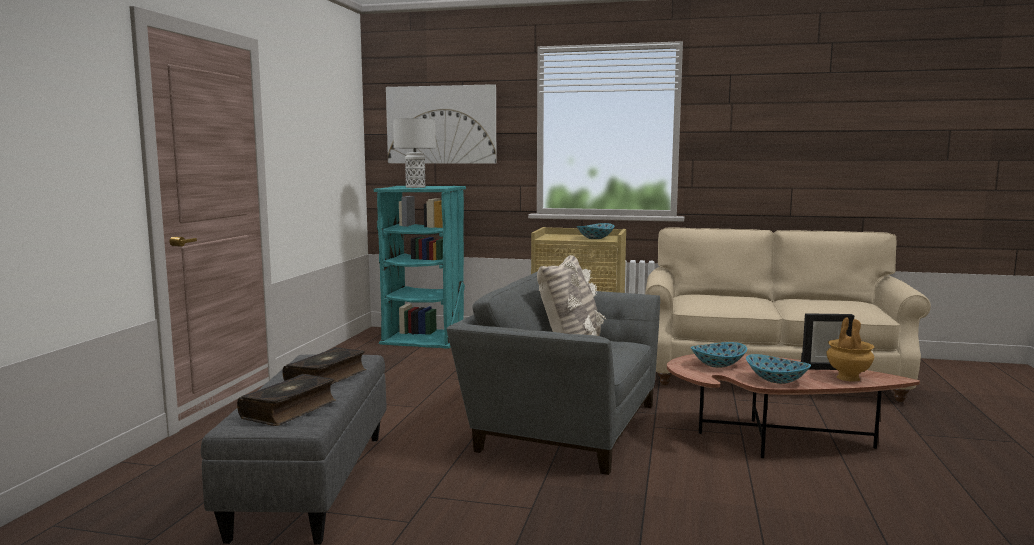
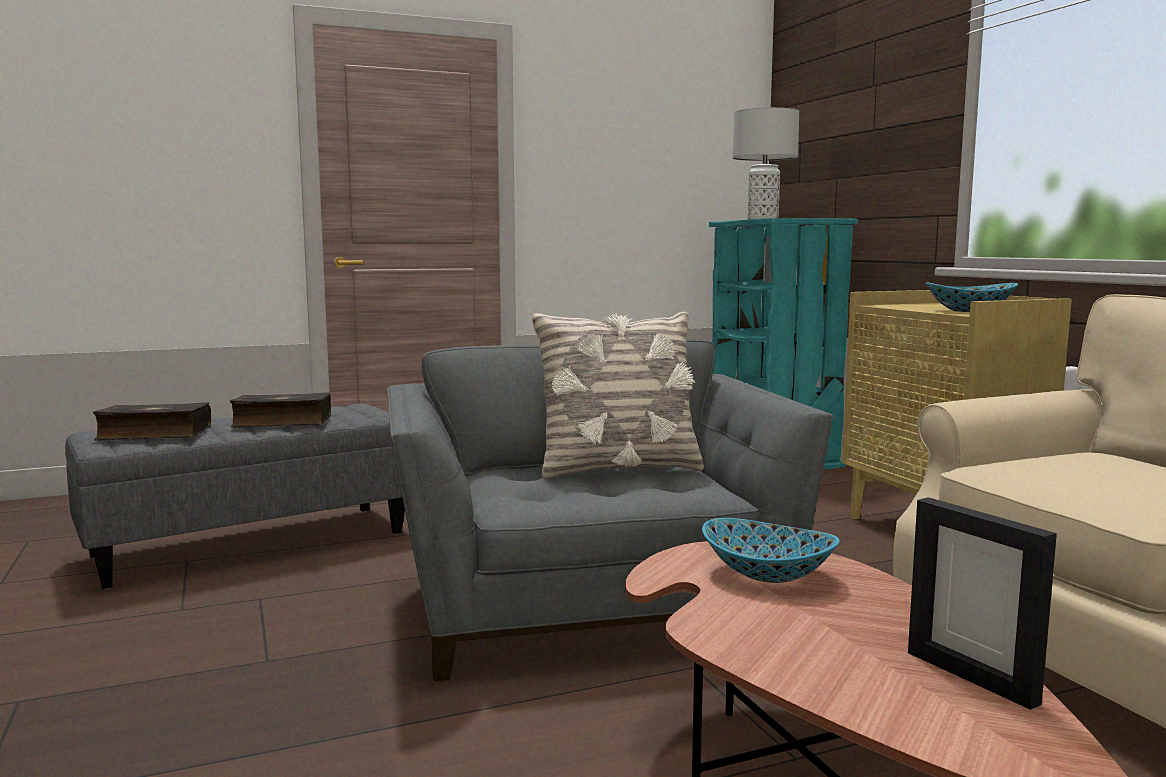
camera: 55 degrees right, 0 degrees up
(441, 125) = (844, 120): picture -> none
(776, 380) = (755, 638): bowl -> none
(847, 378) = (939, 714): brown vase -> none

